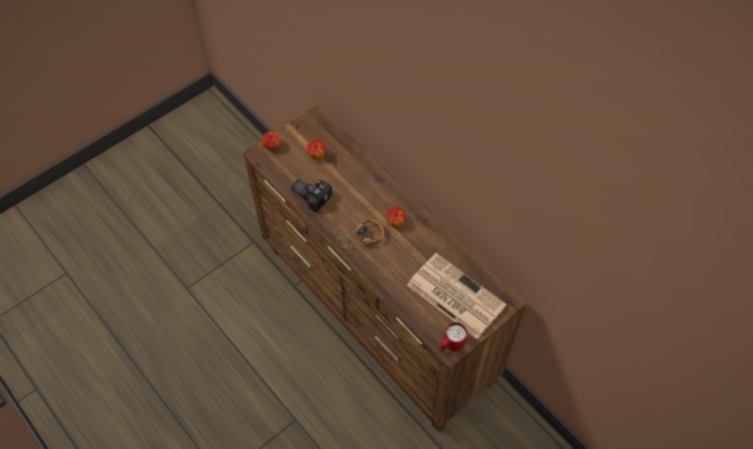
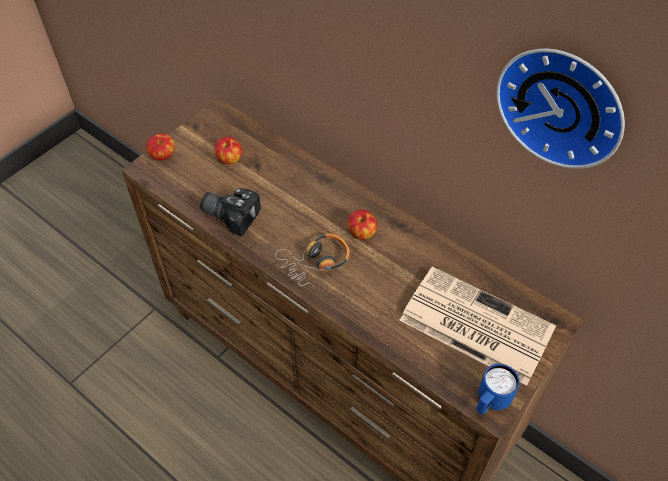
camera: 10 degrees left, 5 degrees down
(451, 345) = (490, 401): red mug -> blue mug
(508, 175) = (563, 104): none -> wall clock

